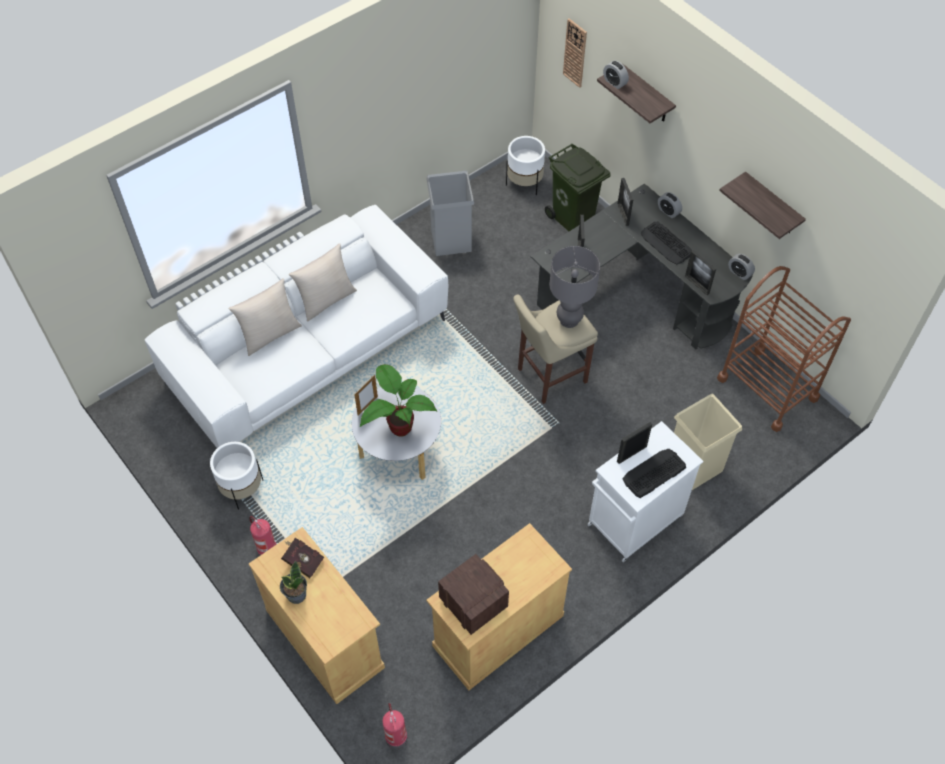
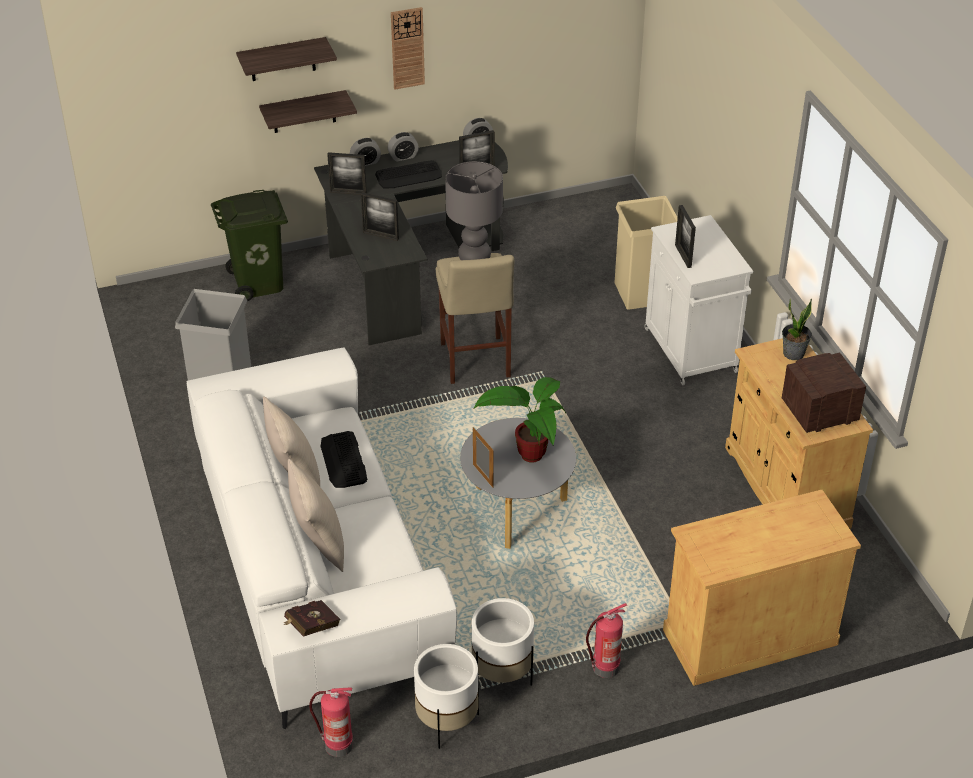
camera: 70 degrees left, 15 degrees down
(296, 595) = (764, 551): potted plant -> potted plant (793, 353)
(302, 561) = (719, 536): red book -> red book (310, 627)
(395, 736) = (891, 602): fire extinguisher -> fire extinguisher (337, 745)
(524, 183) = (178, 306): white planter -> white planter (447, 722)
(575, 53) = (159, 100): wall clock -> wall clock (407, 48)
(614, 82) = (261, 63): alarm clock -> alarm clock (403, 157)
(653, 473) = (712, 248): keyboard -> keyboard (343, 460)
(767, 388) = (573, 218): brown cart -> none
(772, 205) = (478, 39): shelf -> shelf (304, 112)

